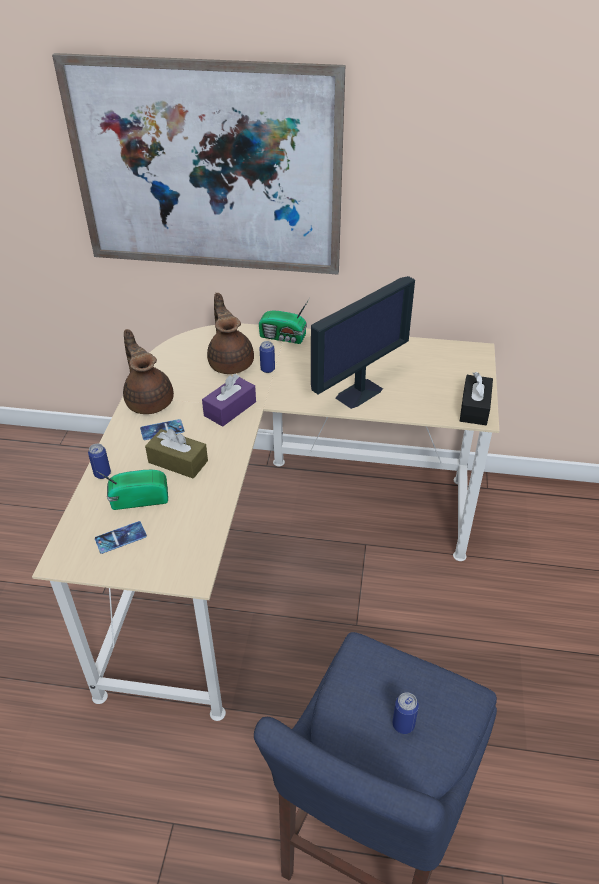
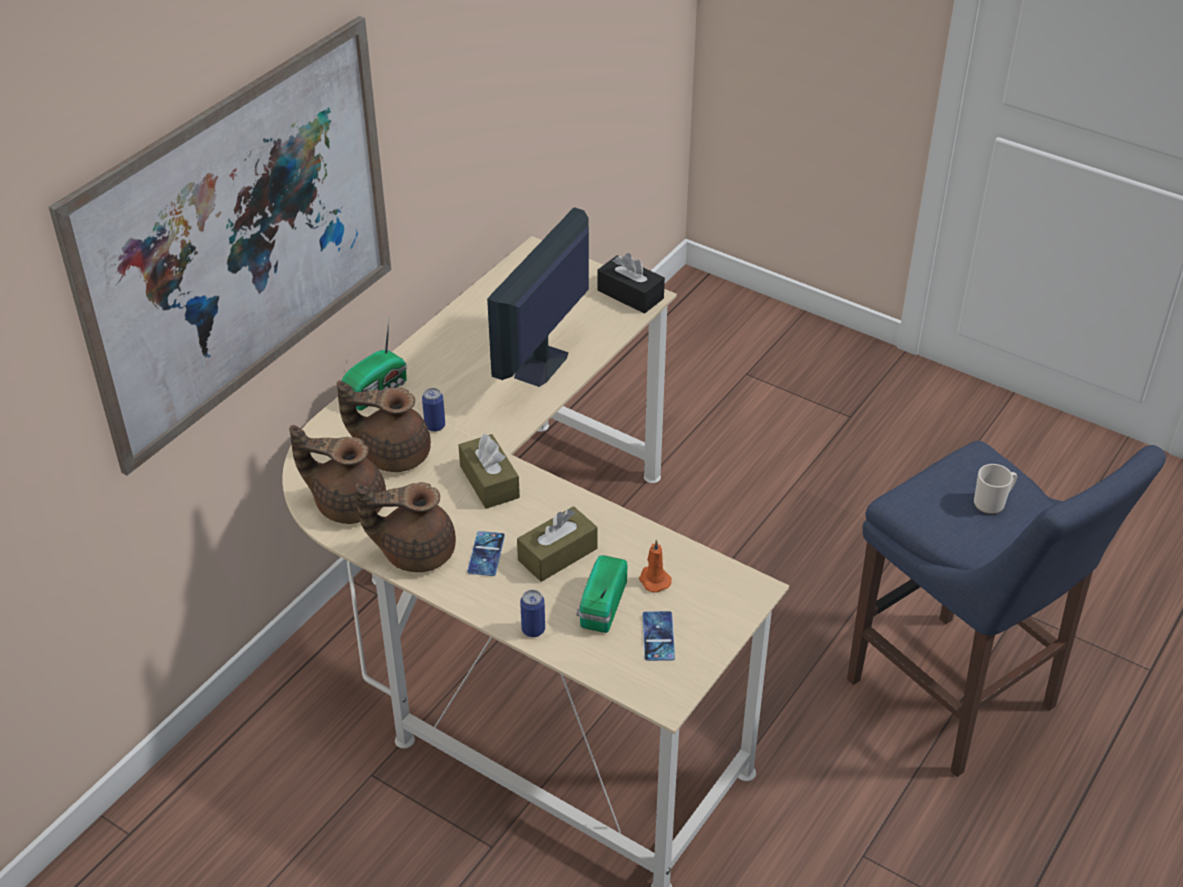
camera: 65 degrees left, 0 degrees up
(176, 517) = (653, 580): none -> orange candle
(177, 361) = (348, 503): none -> brown teapot
(230, 409) = (489, 482): purple tissue box -> brown tissue box
(360, 392) = (540, 366): monitor -> monitor turned 135 degrees counterclockwise
(403, 724) = (992, 502): can -> mug

